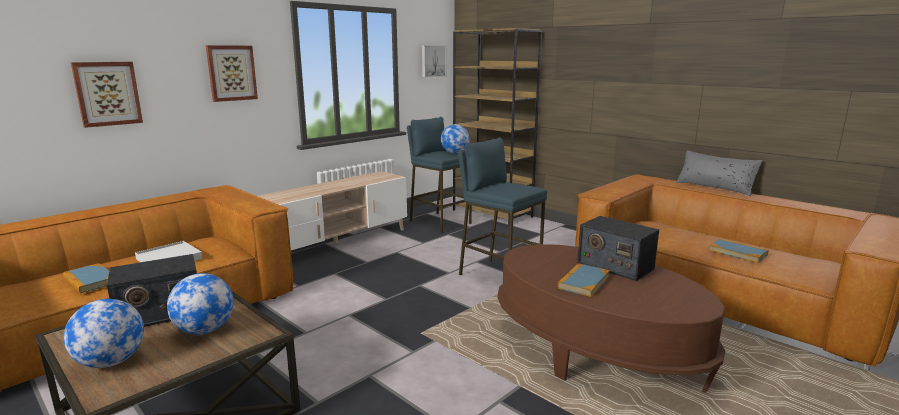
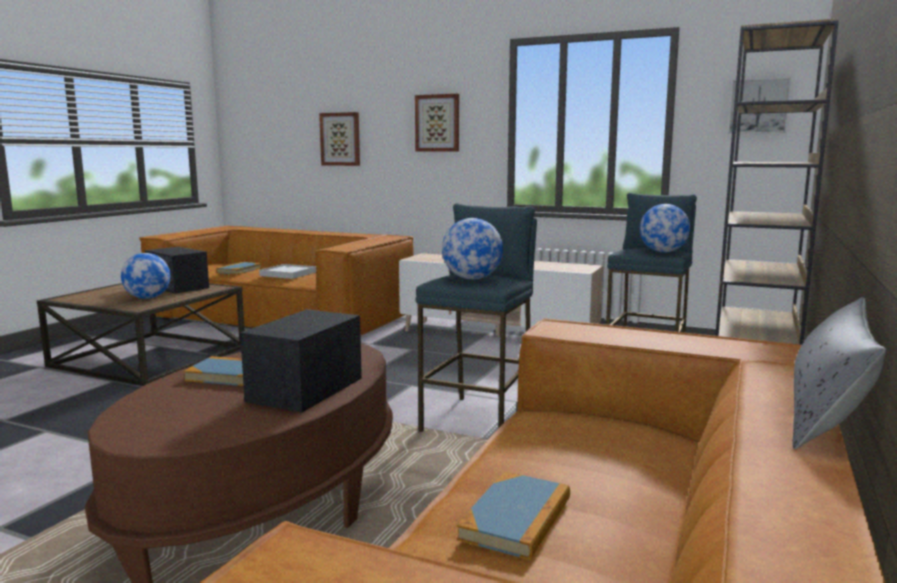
camera: 70 degrees right, 5 degrees down
(111, 362) = (106, 292): globe -> globe (472, 279)

